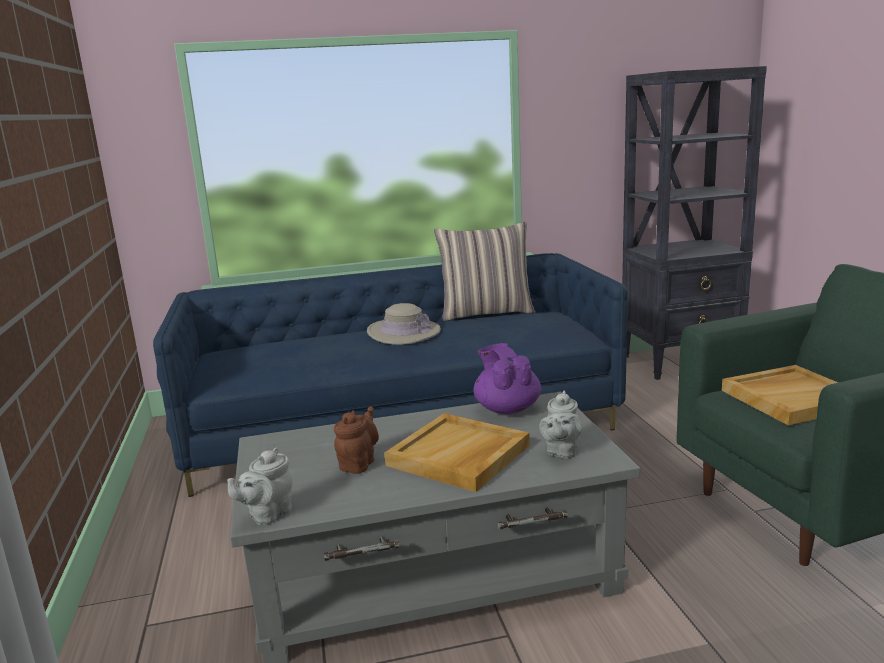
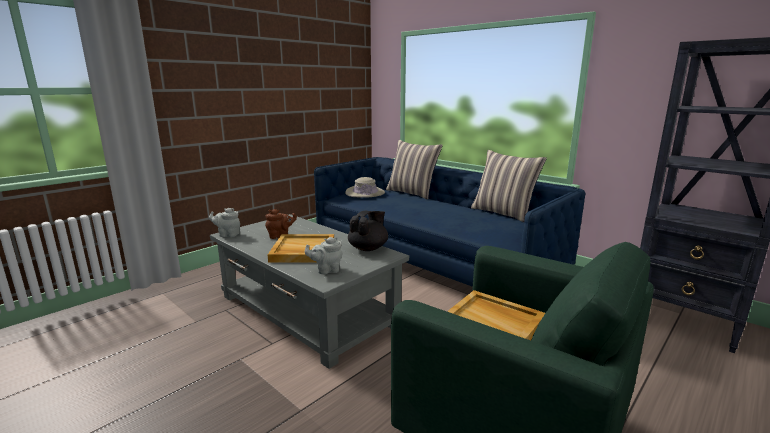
camera: 55 degrees right, 0 degrees up
(313, 333) = (412, 193): none -> pillow
(403, 333) = (437, 205): beige hat -> beige hat (365, 193)
(507, 408) = (368, 248): purple teapot -> black teapot

